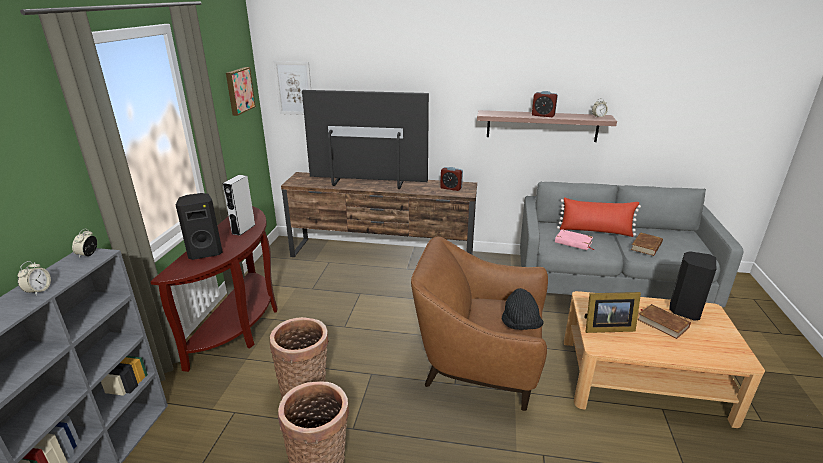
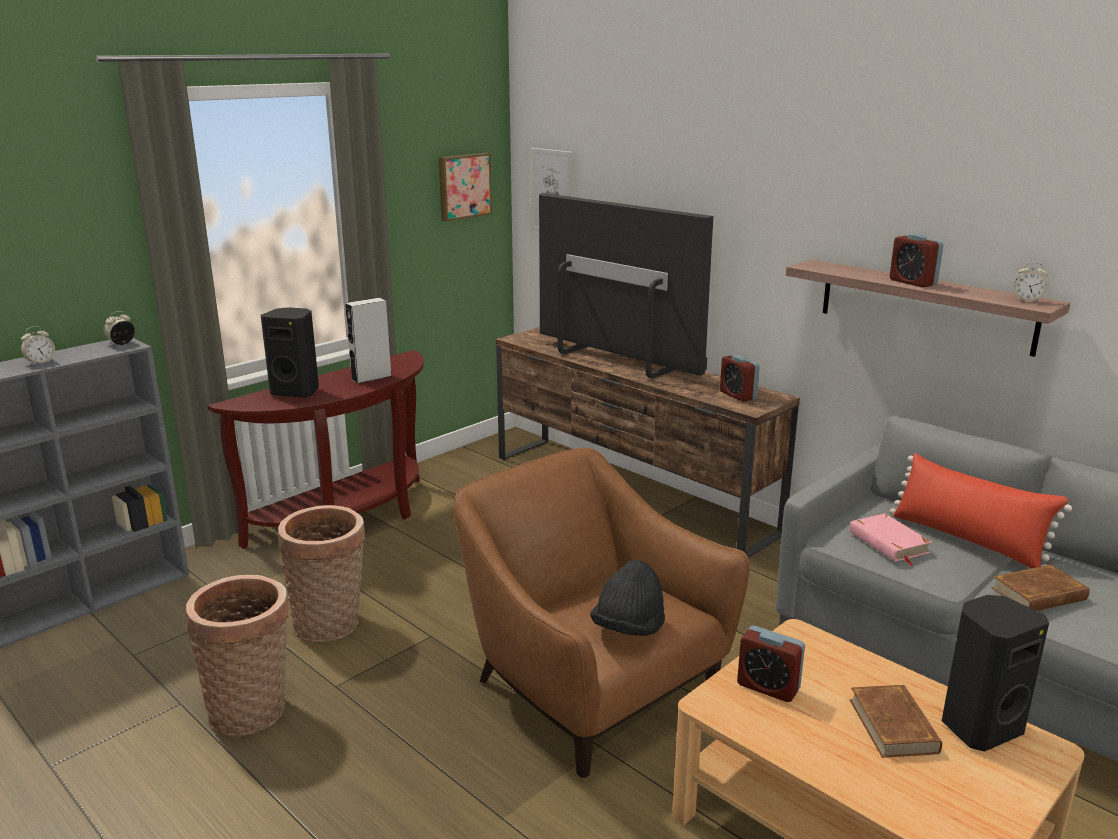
camera: 35 degrees right, 5 degrees down
(606, 327) = (768, 687): picture frame -> alarm clock

